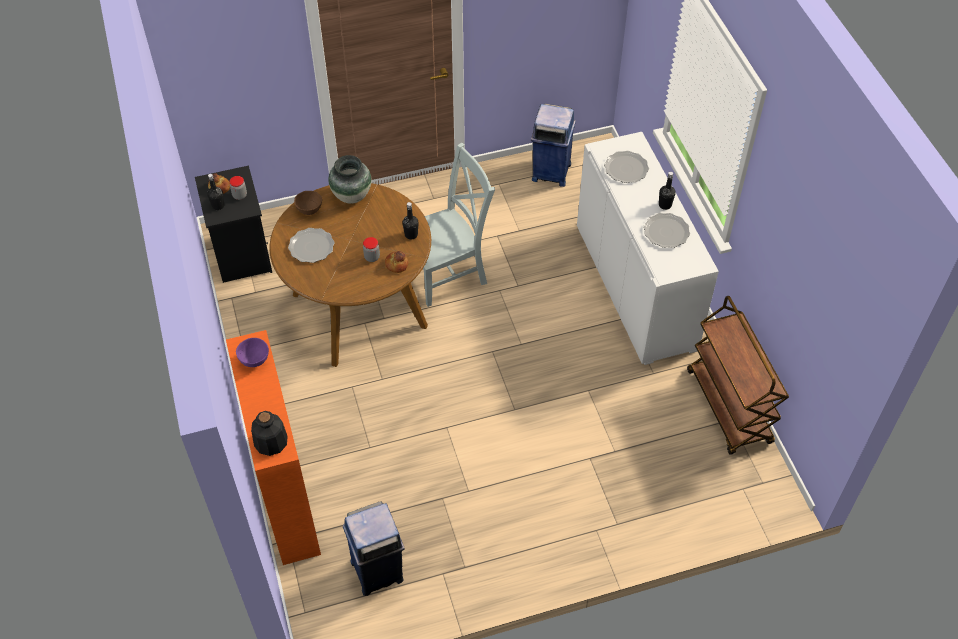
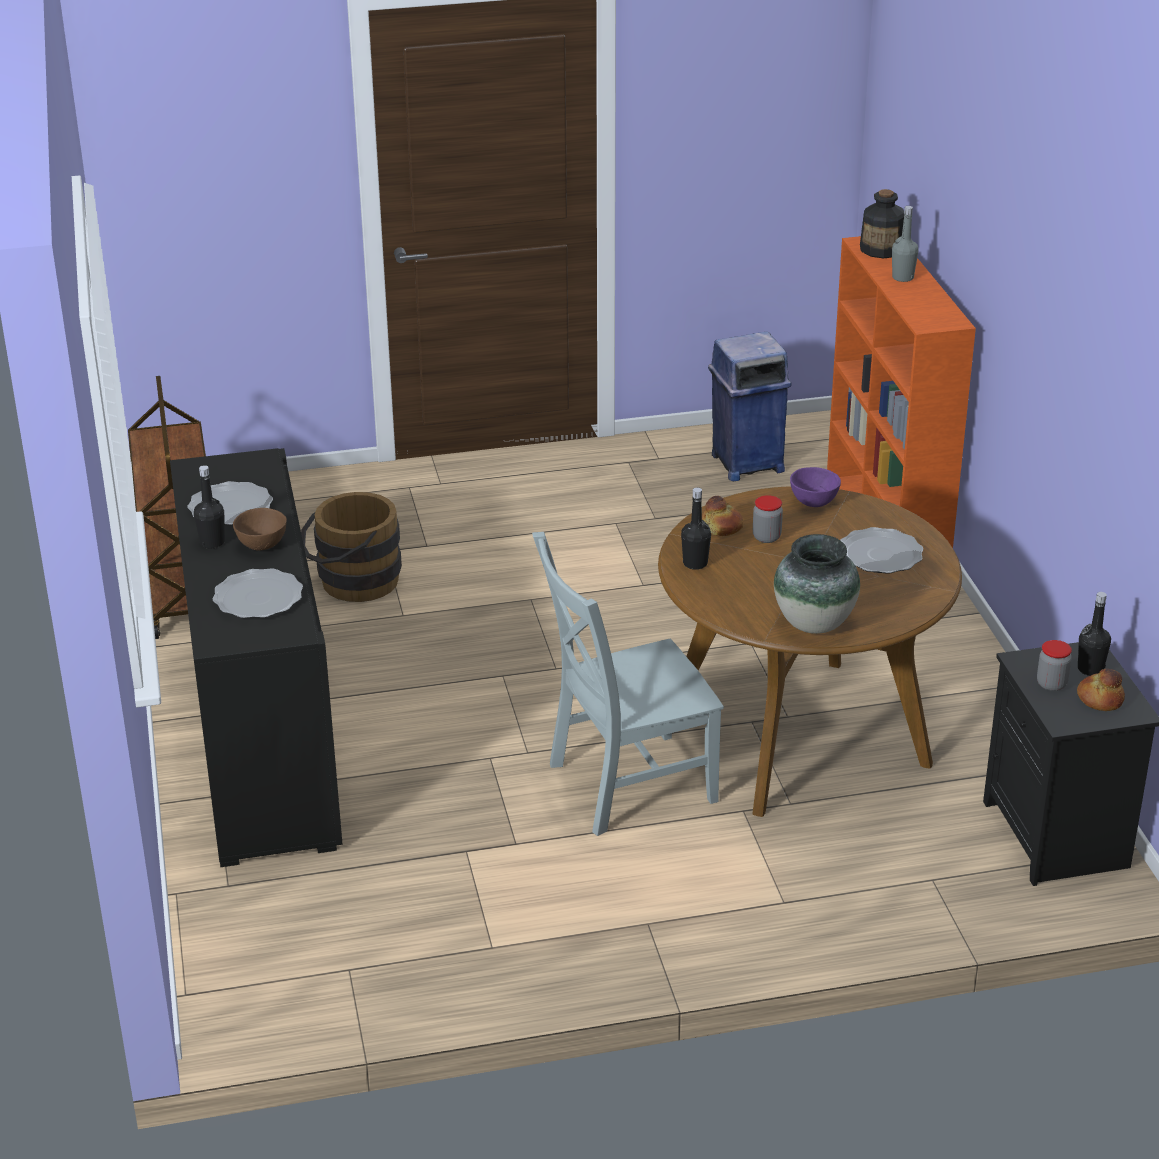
camera: 175 degrees left, 20 degrees down
(255, 360) = (924, 308): purple bowl -> purple bowl (813, 502)
(262, 401) = (902, 277): none -> grey bottle
(309, 210) = (896, 606): brown bowl -> brown bowl (263, 545)
(550, 172) = (365, 967): blue trash can -> none
(627, 417) = (352, 583): none -> brown bucket
(635, 287) = (264, 745): white cabinet -> black cabinet

